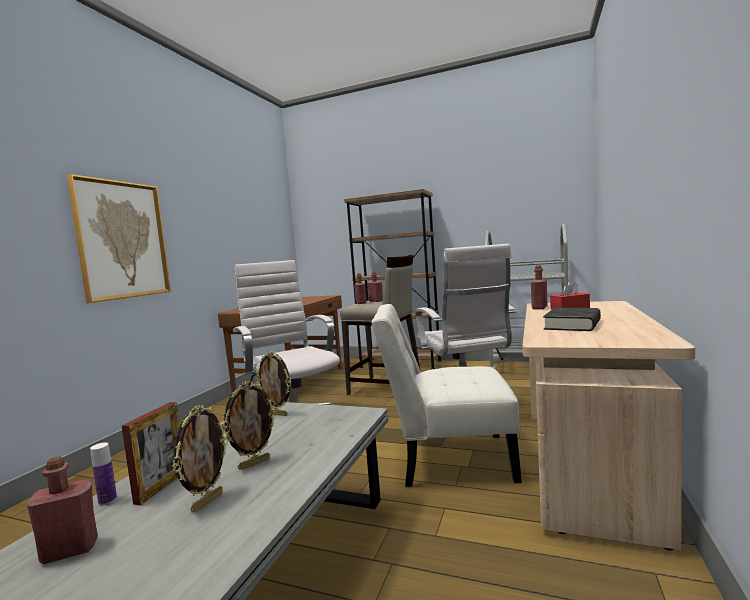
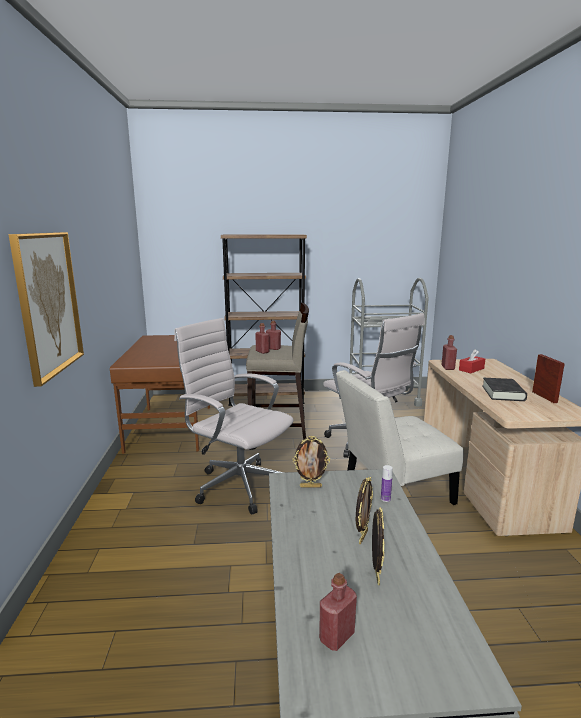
camera: 25 degrees left, 10 degrees up
(107, 500) = (296, 594): bottle -> bottle (385, 499)
(161, 487) = (320, 572): picture frame -> picture frame (544, 397)

